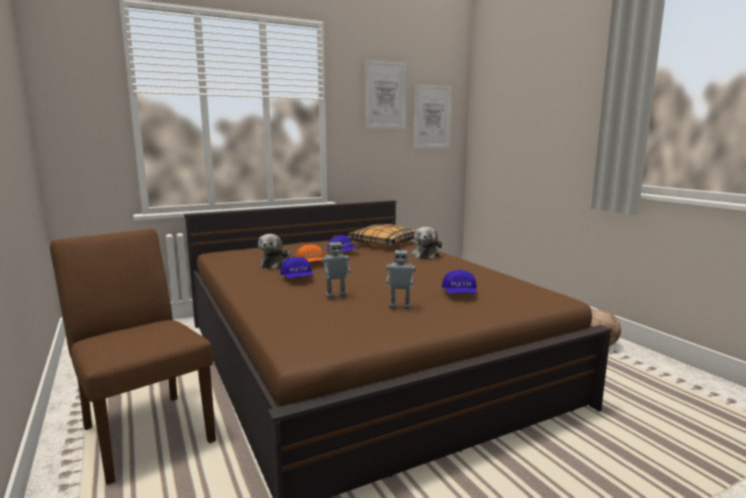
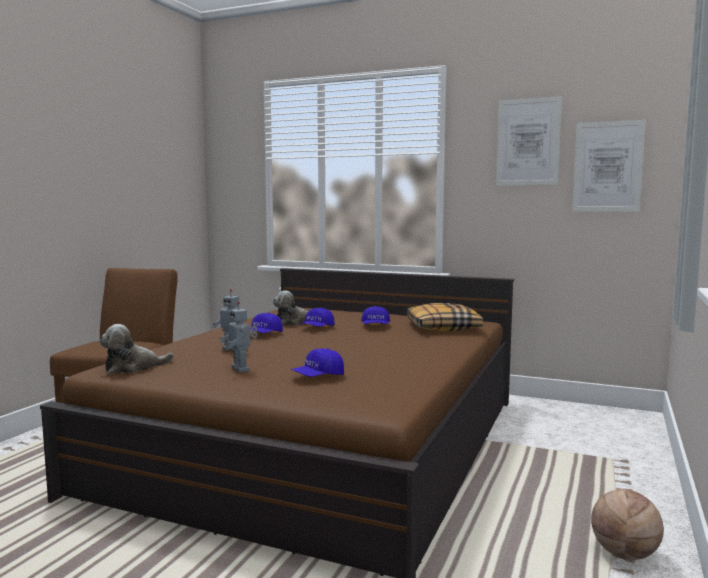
camera: 50 degrees right, 5 degrees down
(311, 264) = (317, 328): orange cap -> blue cap
(426, 255) = (438, 344): plush toy -> plush toy (133, 368)

